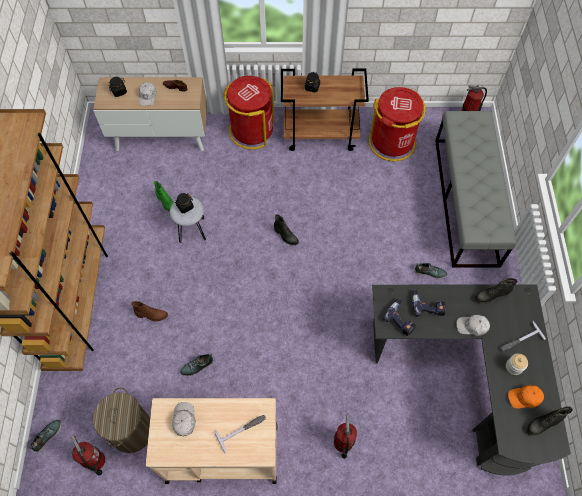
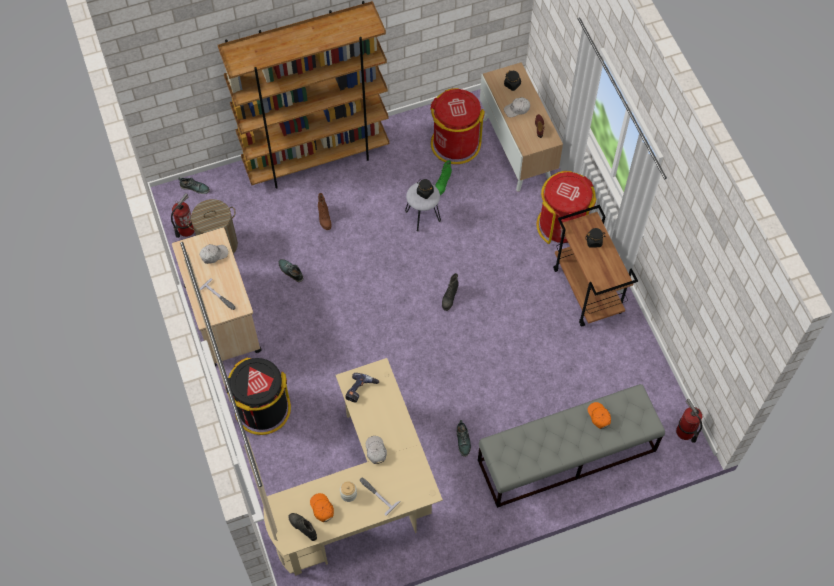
camera: 70 degrees right, 0 degrees up
(343, 443) = (262, 409): fire extinguisher -> black trash can
(392, 143) = (610, 363): red trash can -> red trash can (455, 144)
(427, 305) = (383, 408): power drill -> none
(464, 375) = (363, 497): black desk -> beige desk
(467, 148) = (599, 416): none -> orange cap
(491, 296) = (414, 461): black boot -> none

